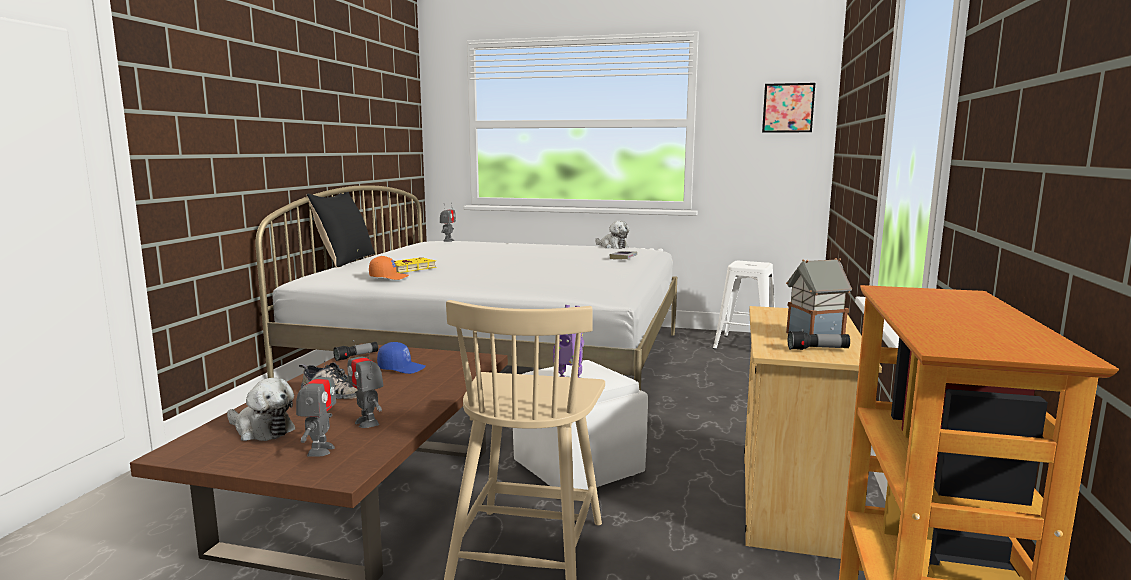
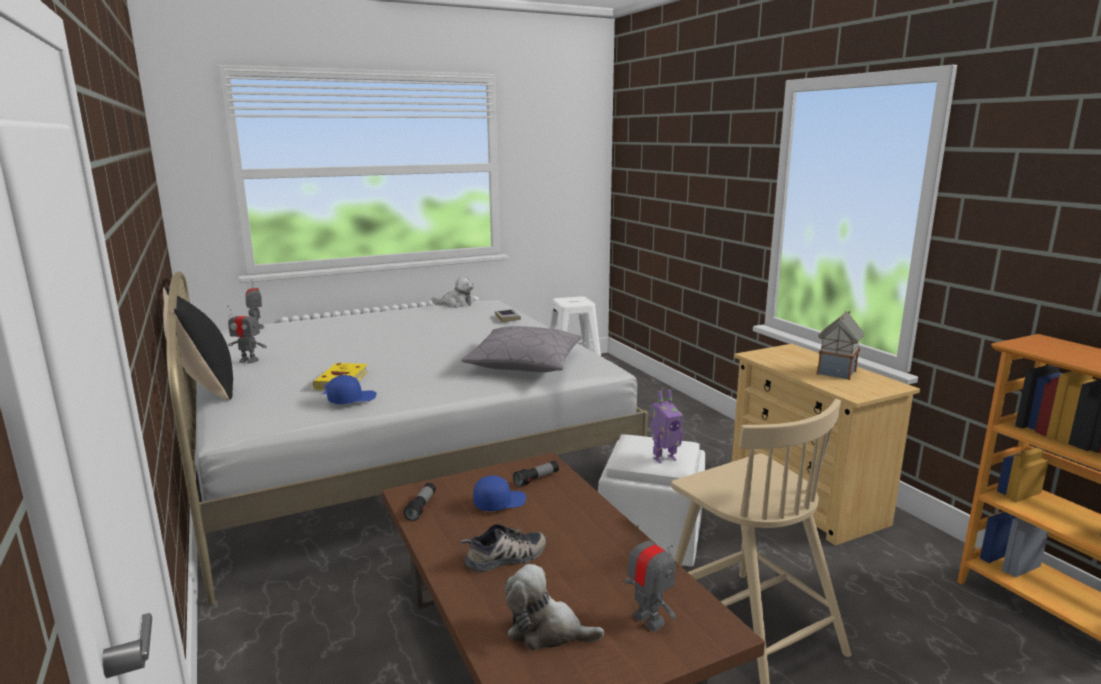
camera: 40 degrees left, 5 degrees up
(261, 430) = (547, 631): plush toy -> plush toy turned 150 degrees counterclockwise
(367, 422) = (615, 572): toy robot -> toy robot (248, 361)
(389, 277) = (352, 399): orange cap -> blue cap
(550, 281) = (525, 363): none -> grey pillow
(788, 108) = (575, 151): picture -> none
(818, 349) = (866, 384): flashlight -> flashlight (536, 479)

